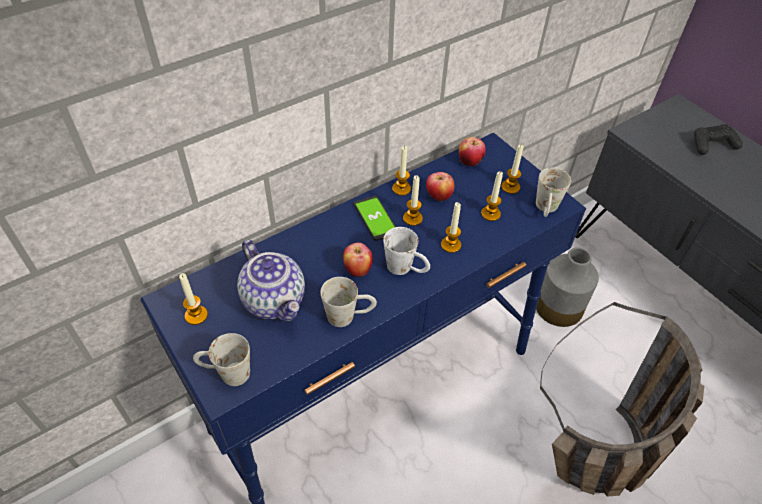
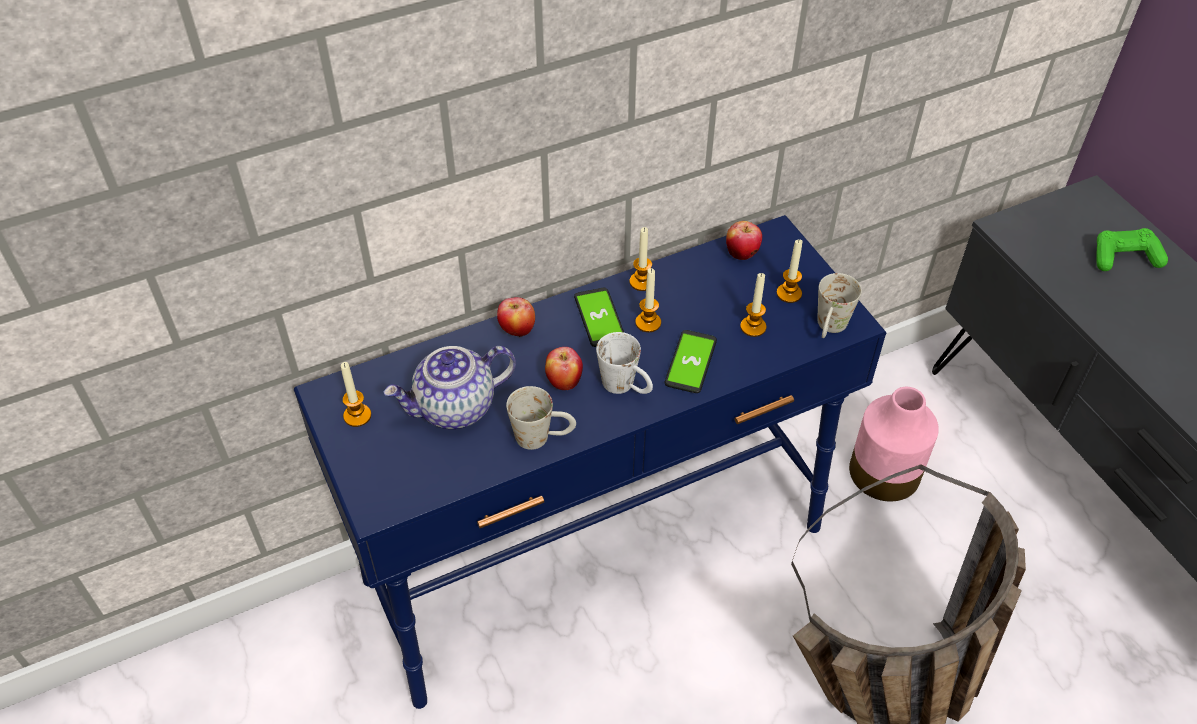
camera: 10 degrees right, 0 degrees up
(226, 373) = (383, 488): white mug -> none
(275, 300) = (455, 408): teapot -> teapot turned 90 degrees clockwise
(438, 197) = (688, 298): apple -> apple (517, 331)
(451, 245) = (690, 362): candle -> phone
(558, 306) = (884, 471): grey vase -> pink vase
(712, 145) = (1124, 257): black game controller -> green game controller

